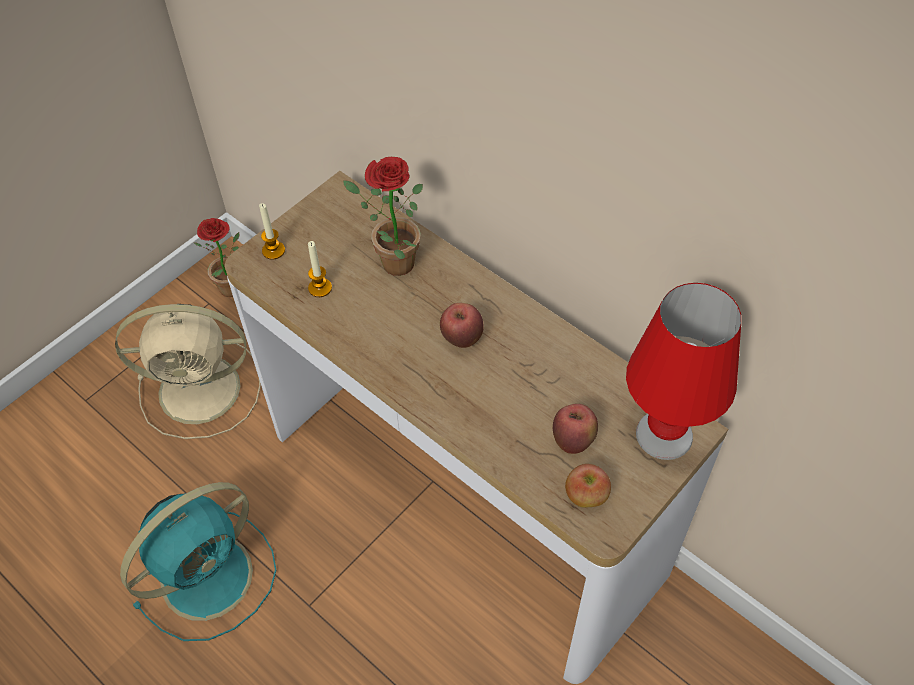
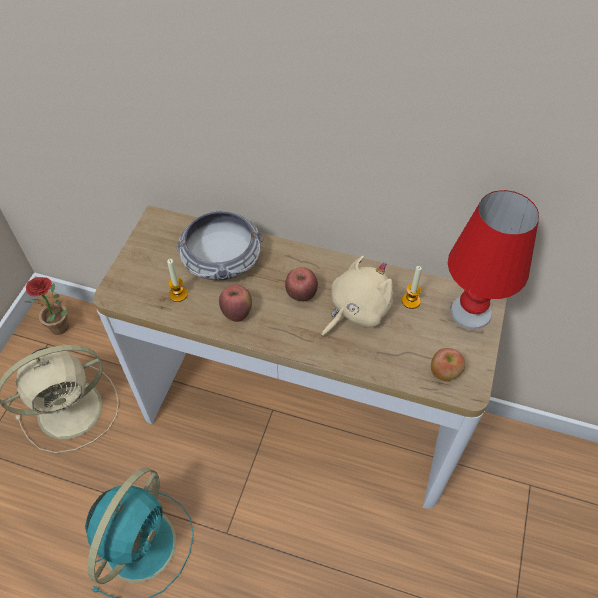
camera: 25 degrees left, 0 degrees up
(273, 251) = (128, 279): candle -> candle (411, 301)
(391, 262) = (221, 258): potted plant -> bowl
(519, 381) = (356, 310): none -> beige plush toy
(573, 440) = (415, 338): apple -> apple (237, 313)

